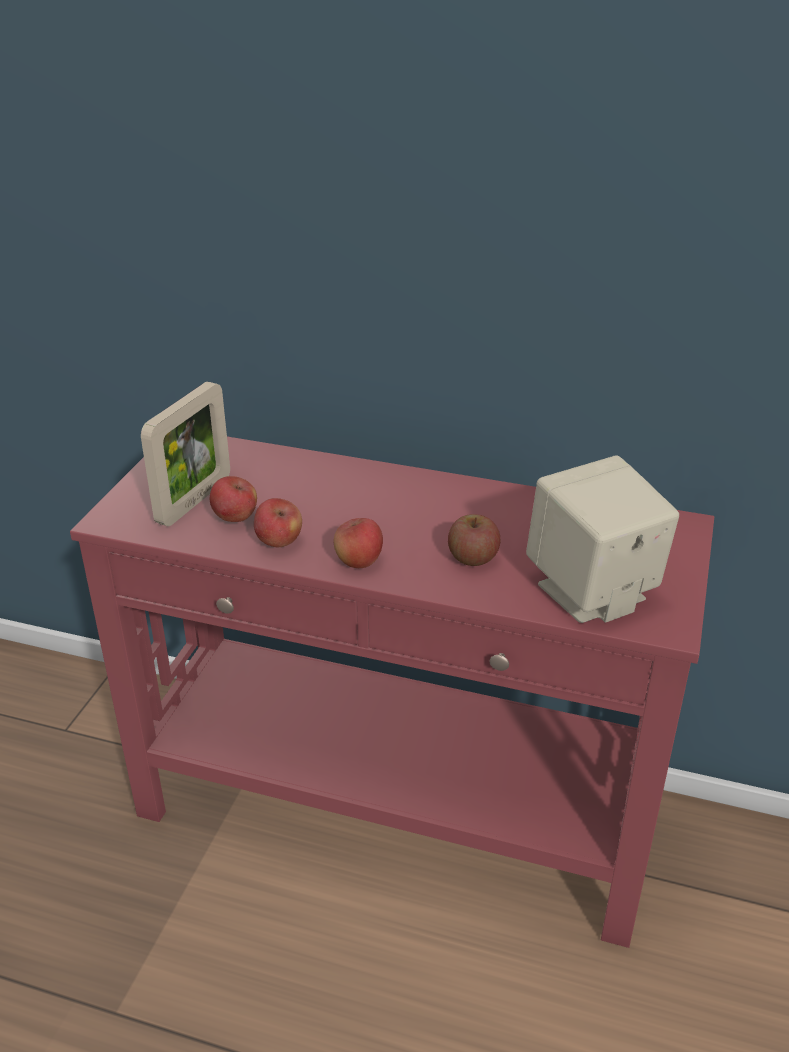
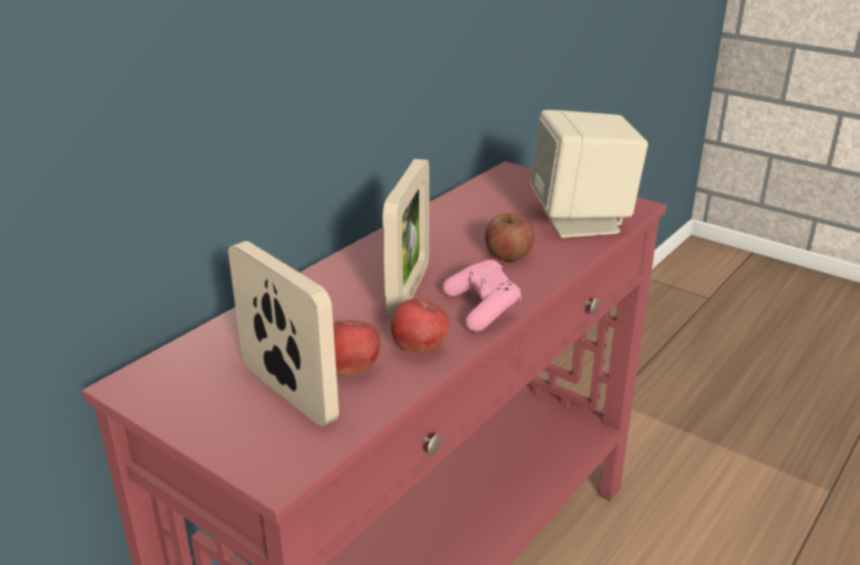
camera: 70 degrees left, 5 degrees down
(359, 561) = (482, 309): apple -> pink game controller
(367, 517) = (408, 291): none -> picture frame

